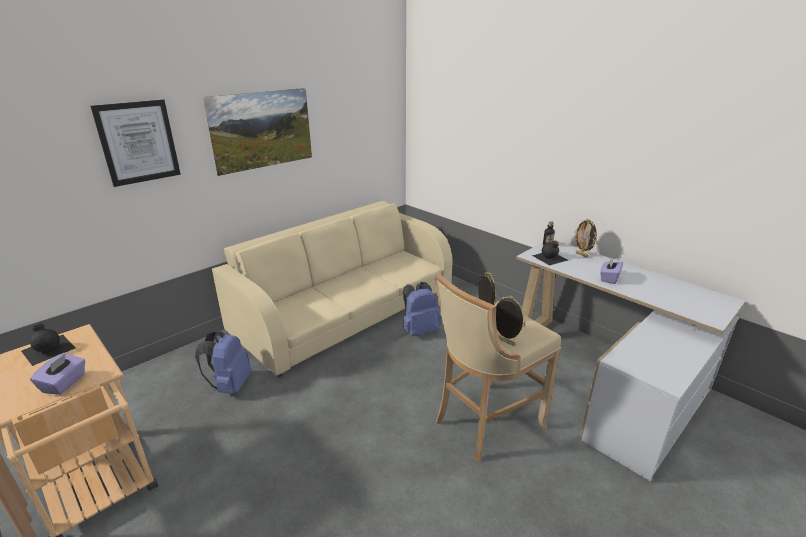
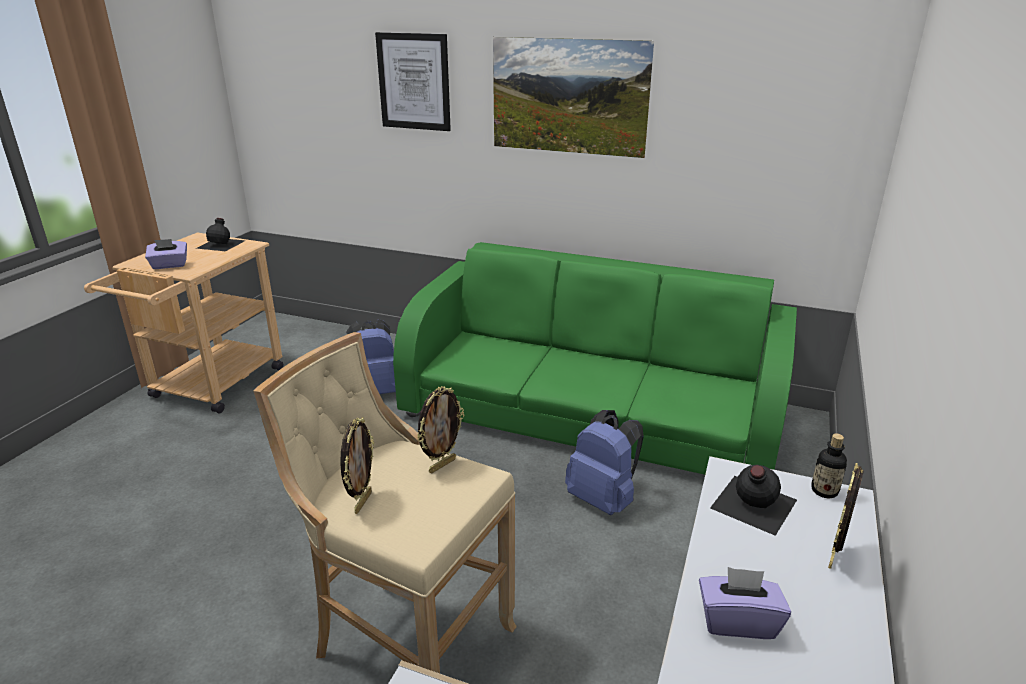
camera: 65 degrees right, 0 degrees up
(346, 310) = (591, 412): beige sofa -> green sofa

